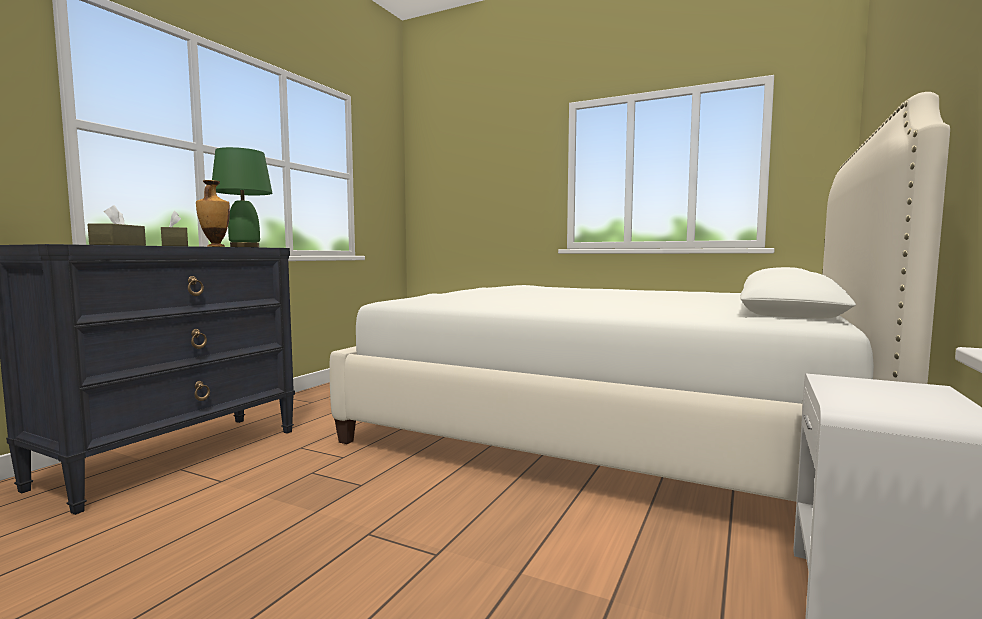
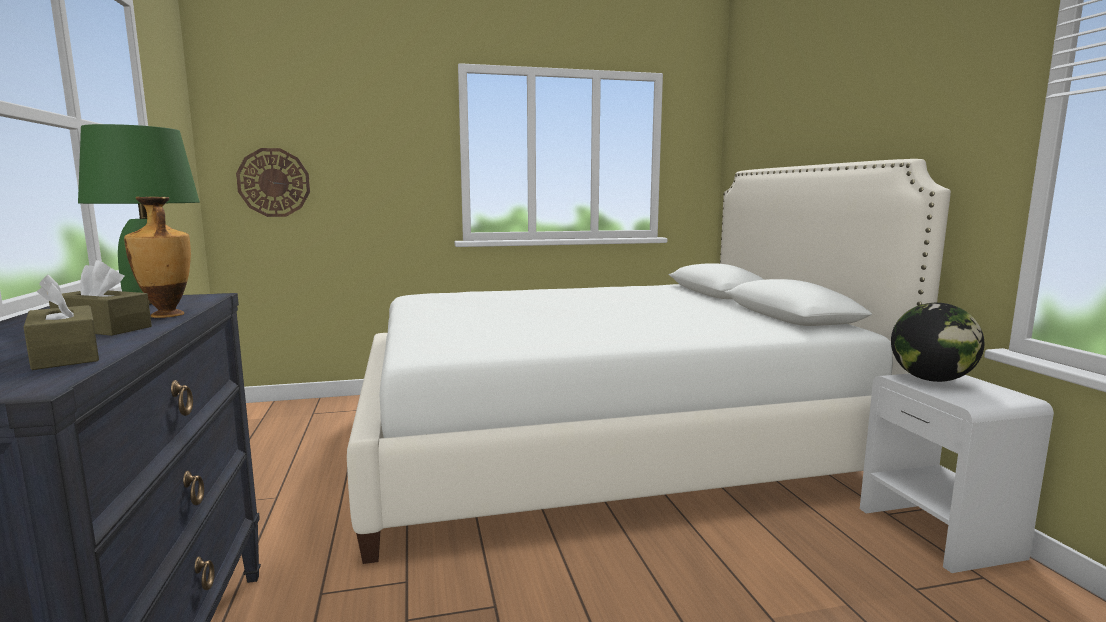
camera: 40 degrees left, 5 degrees up
(443, 207) = (274, 182): none -> wall clock
(871, 384) = (931, 379): none -> globe

